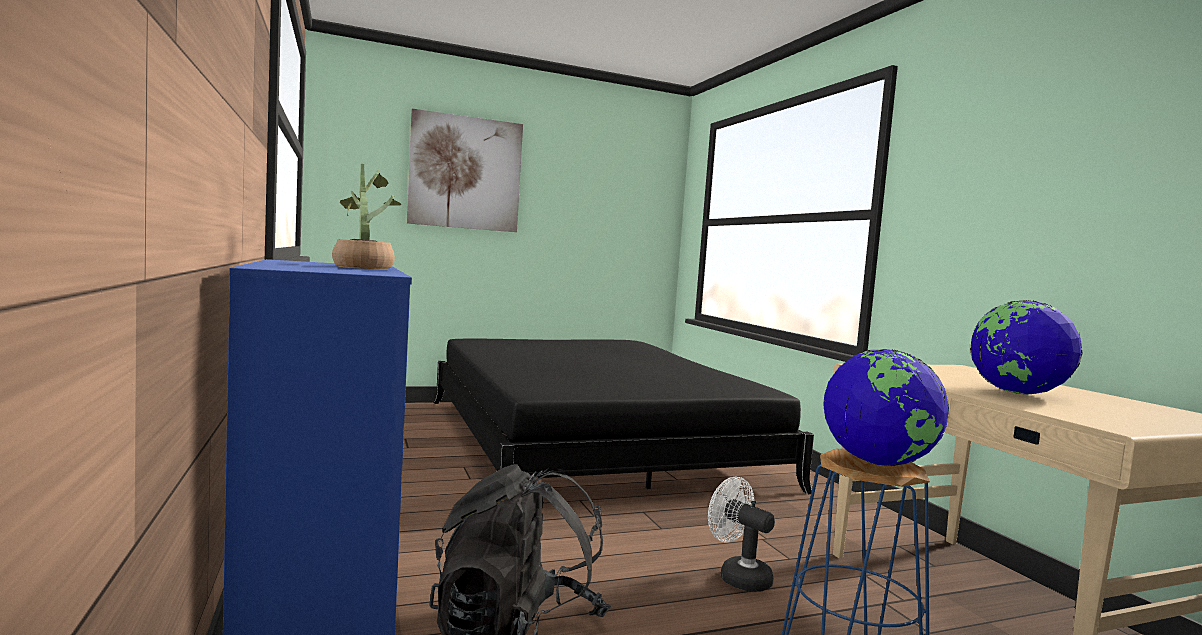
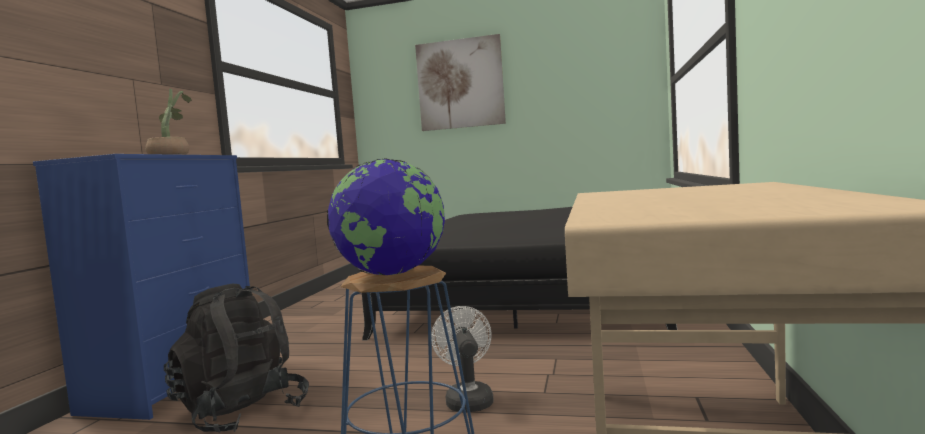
camera: 35 degrees right, 0 degrees up
(1017, 393) = (668, 199): globe -> none

